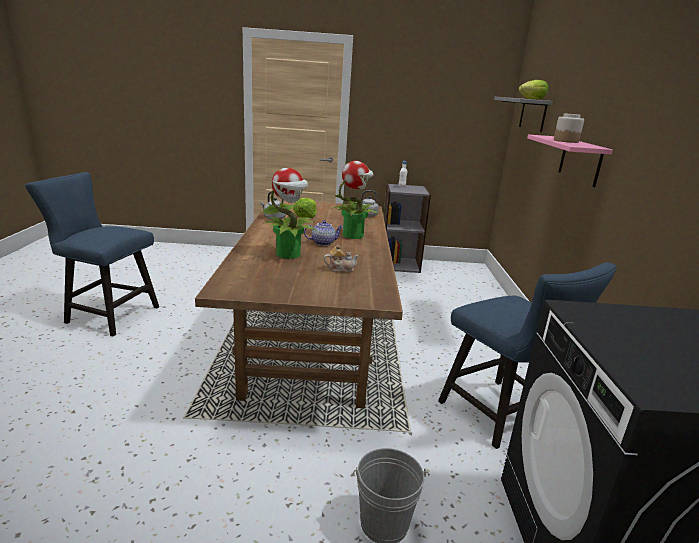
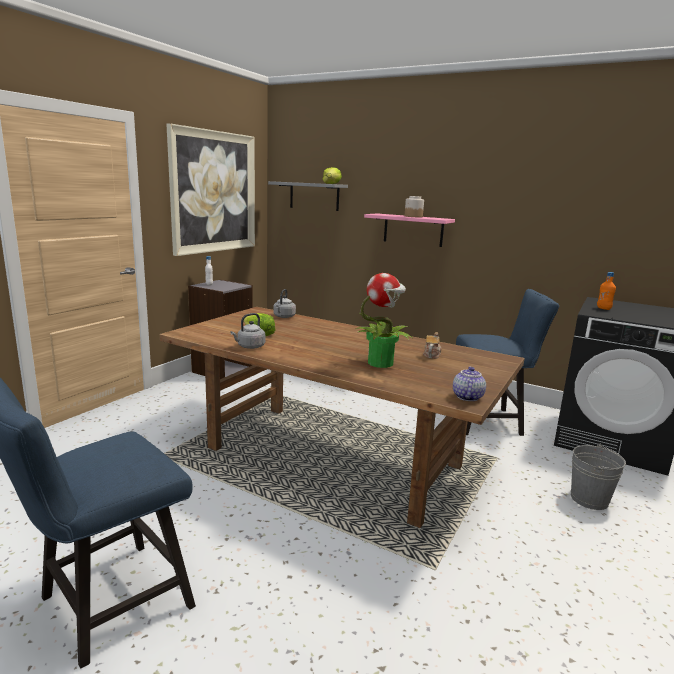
camera: 60 degrees left, 5 degrees down
(323, 243) = (355, 346): teapot -> teapot (466, 397)
(353, 235) = (342, 333): potted plant -> none
(433, 105) = (214, 192): none -> picture
(633, 319) = (603, 308): none -> orange bottle

